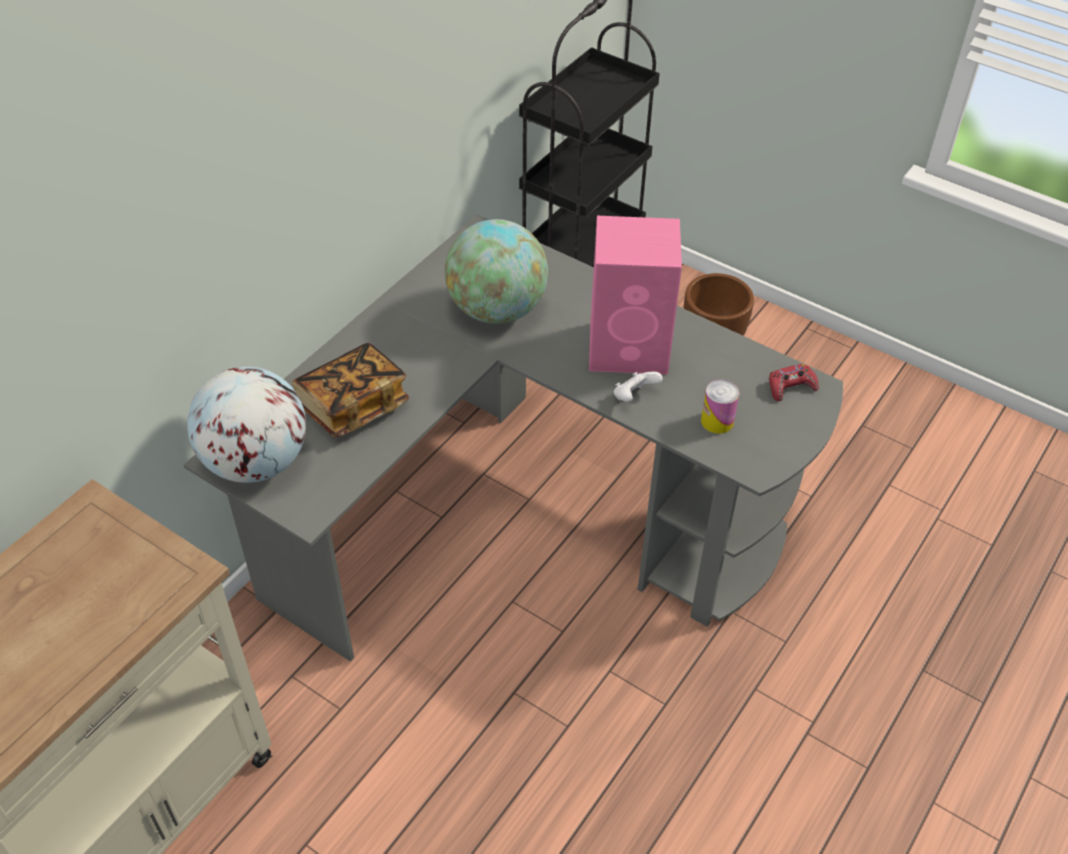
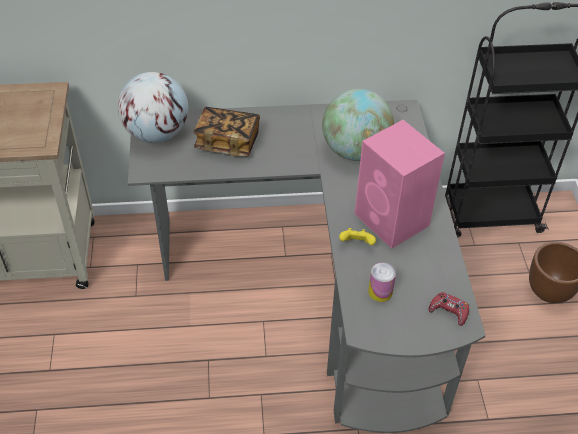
camera: 50 degrees right, 0 degrees up
(634, 397) = (357, 244): white game controller -> yellow game controller

